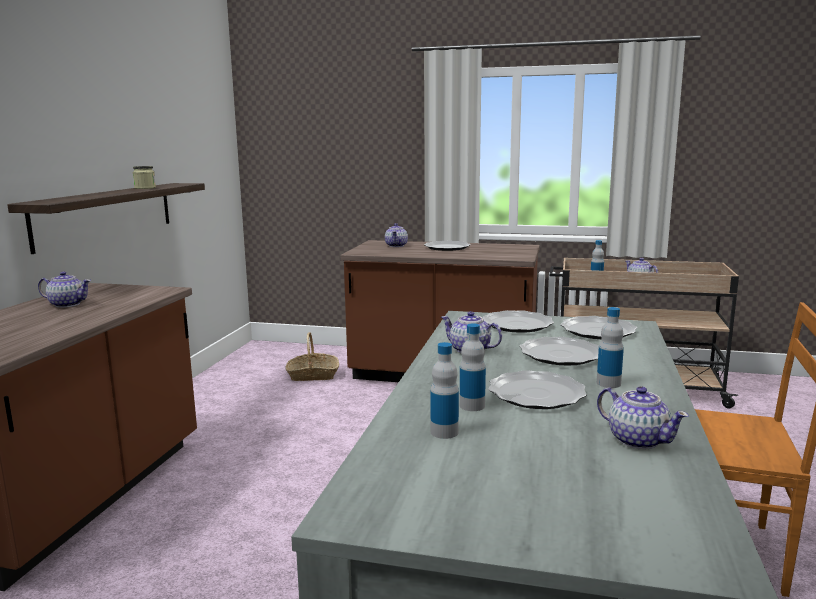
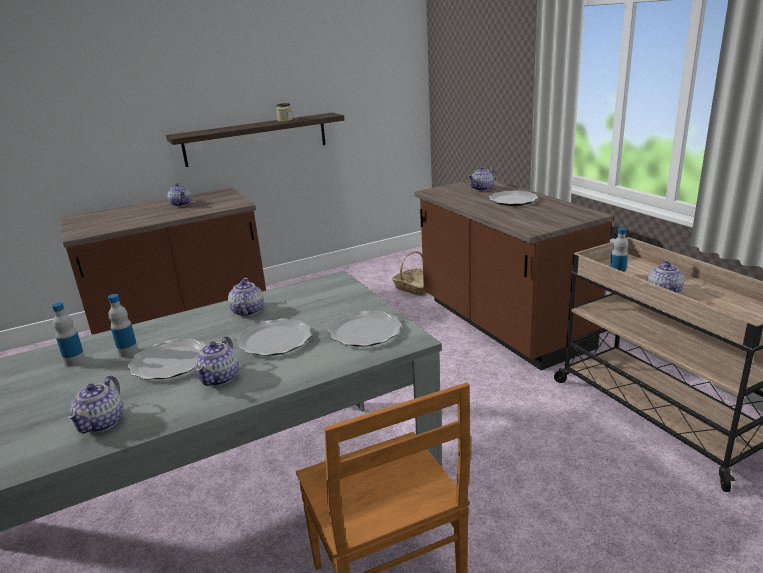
camera: 50 degrees right, 10 degrees up
(518, 324) = (339, 301): plate -> none
(608, 383) = (220, 378): bottle -> teapot

